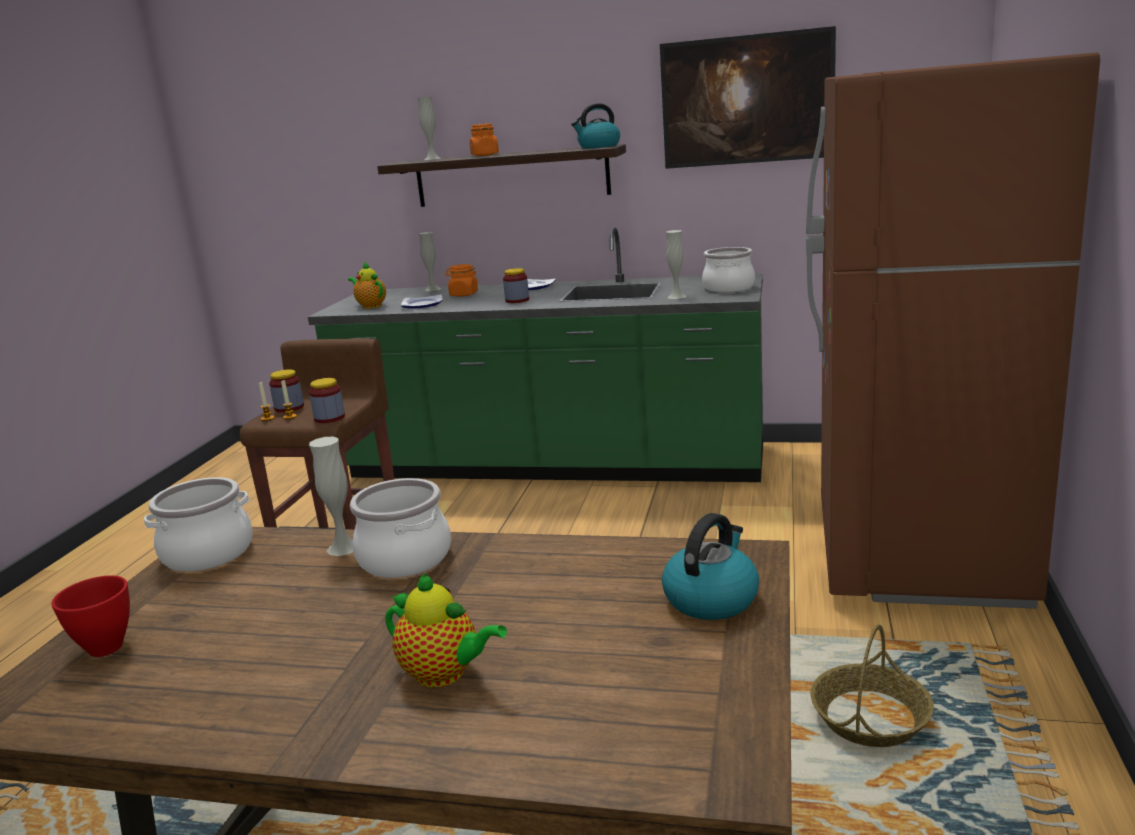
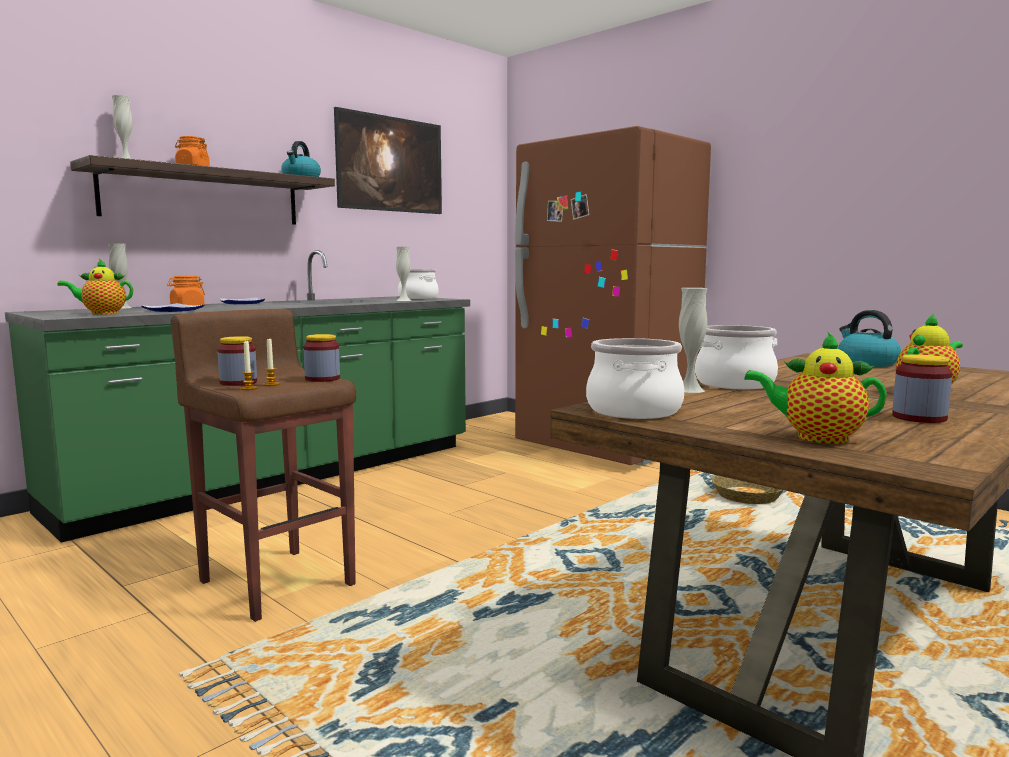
camera: 60 degrees left, 10 degrees down
(107, 648) = (816, 437): red bowl -> teapot
(517, 300) = (272, 306): jar -> jar (919, 418)

